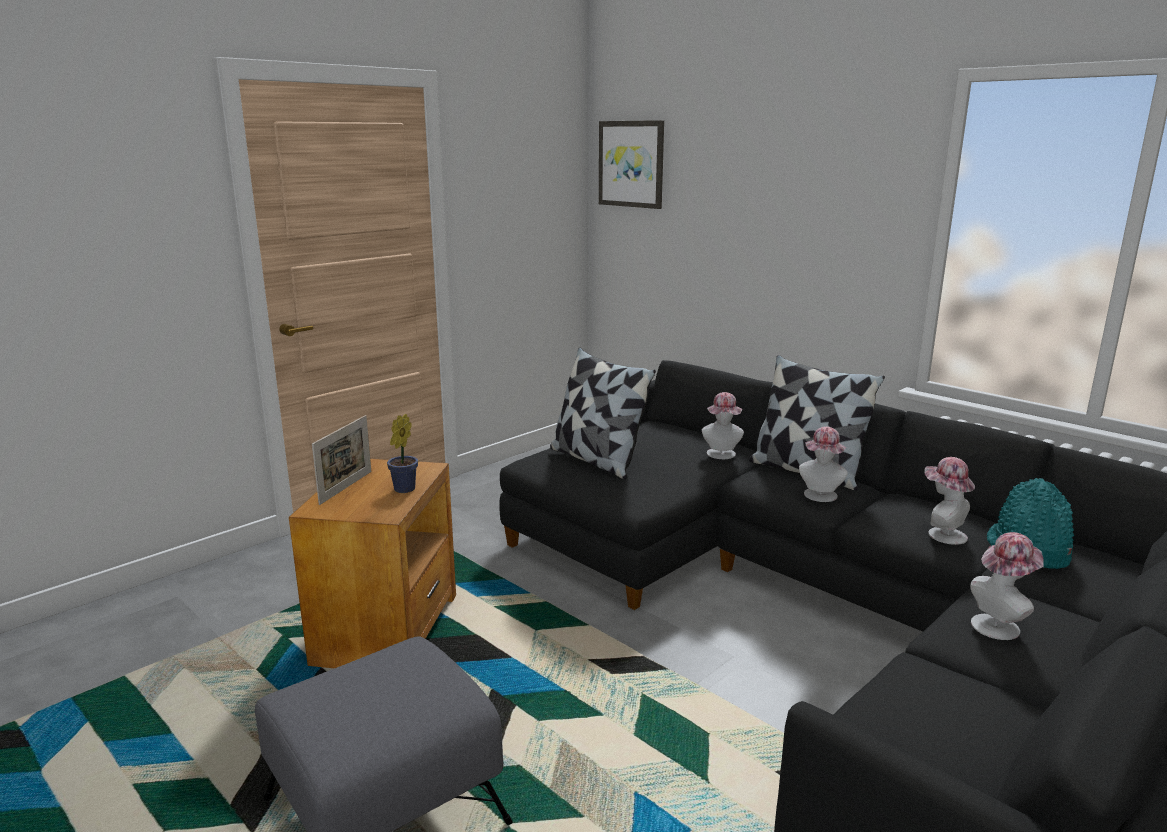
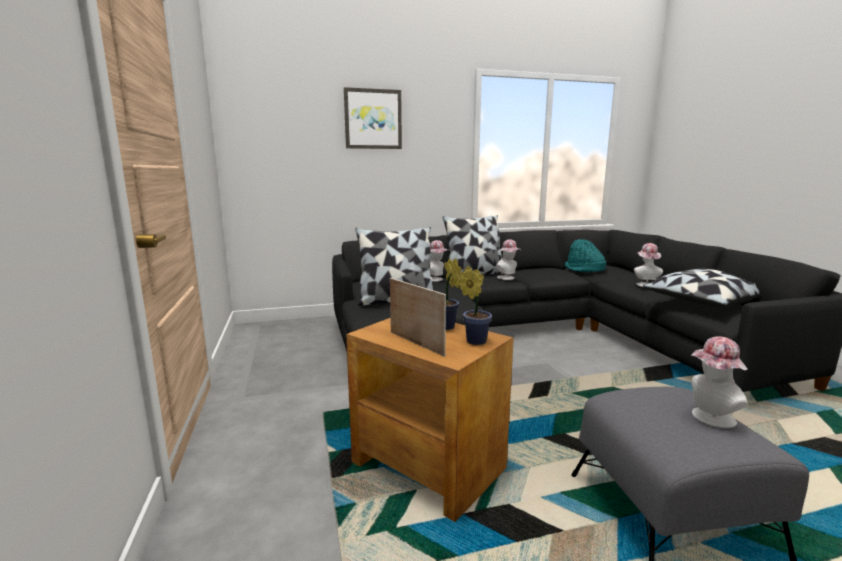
camera: 60 degrees left, 5 degrees down
(371, 508) = (474, 341): none -> potted plant
(631, 164) = (261, 113): picture -> picture (373, 119)
(942, 534) = (562, 273): hat -> hat (709, 418)
(942, 702) = (701, 303): none -> pillow

